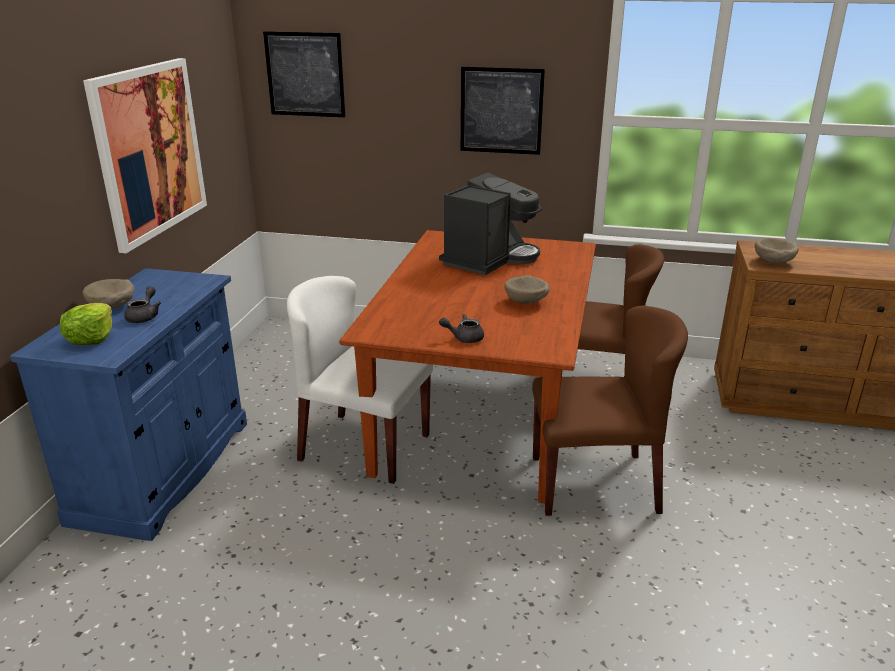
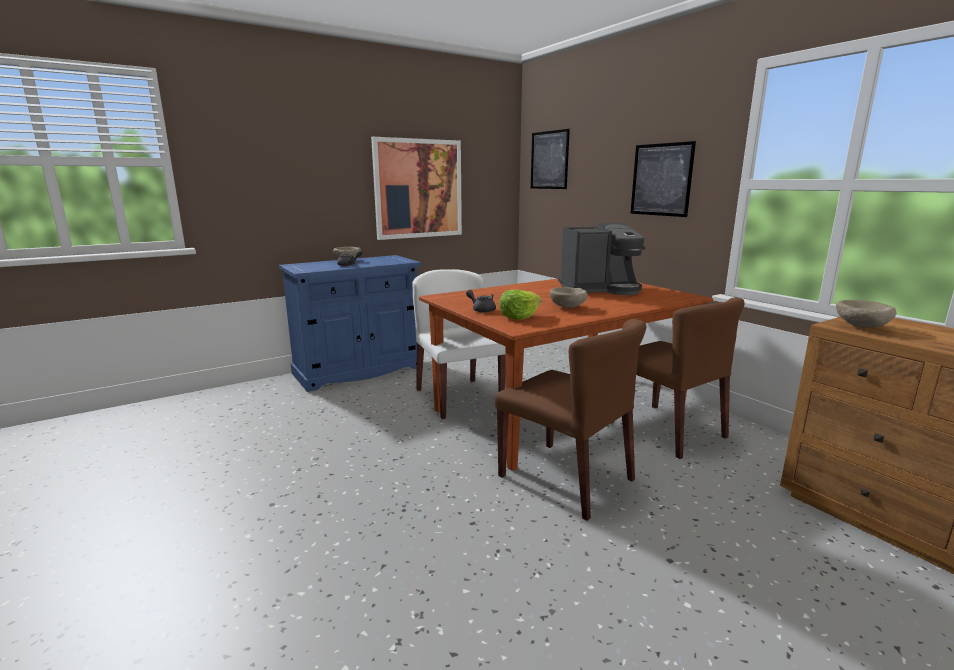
camera: 45 degrees right, 10 degrees down
(91, 338) = (313, 266): lettuce -> lettuce (519, 317)

